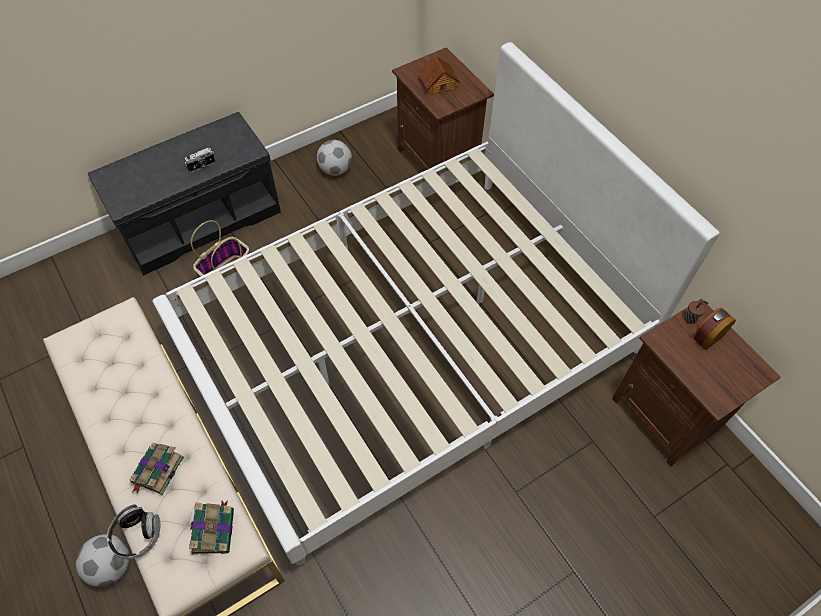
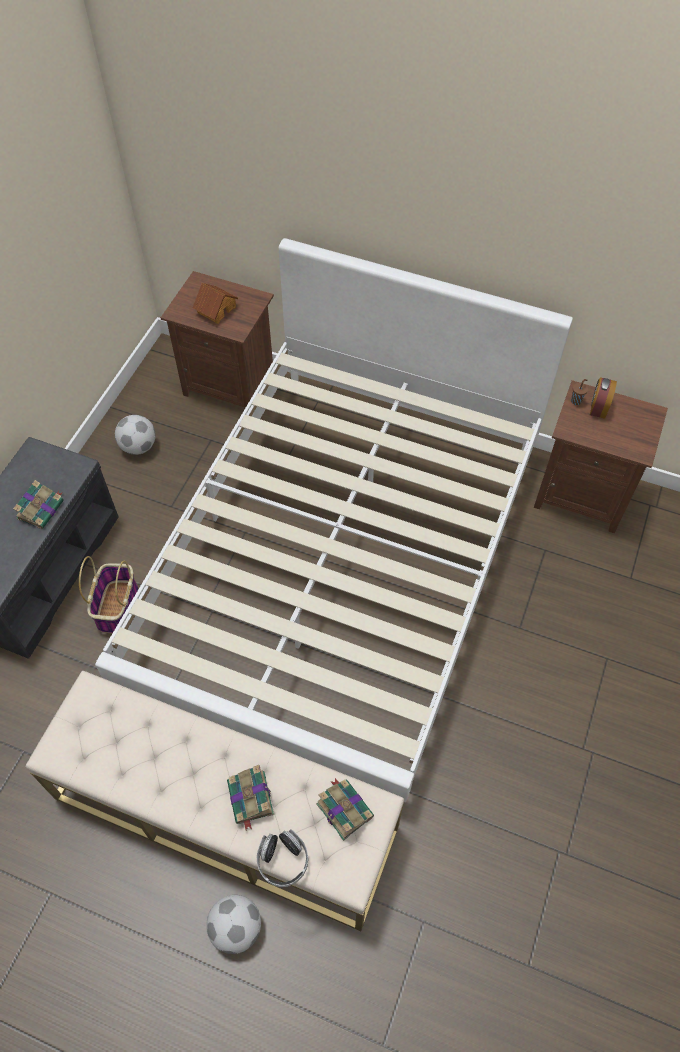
camera: 35 degrees left, 0 degrees up
(202, 166) = (41, 509): camera -> book

